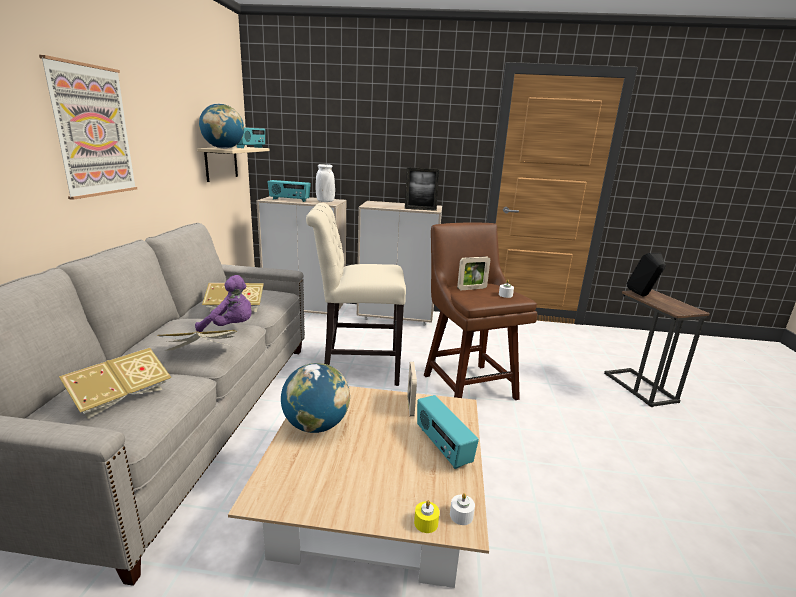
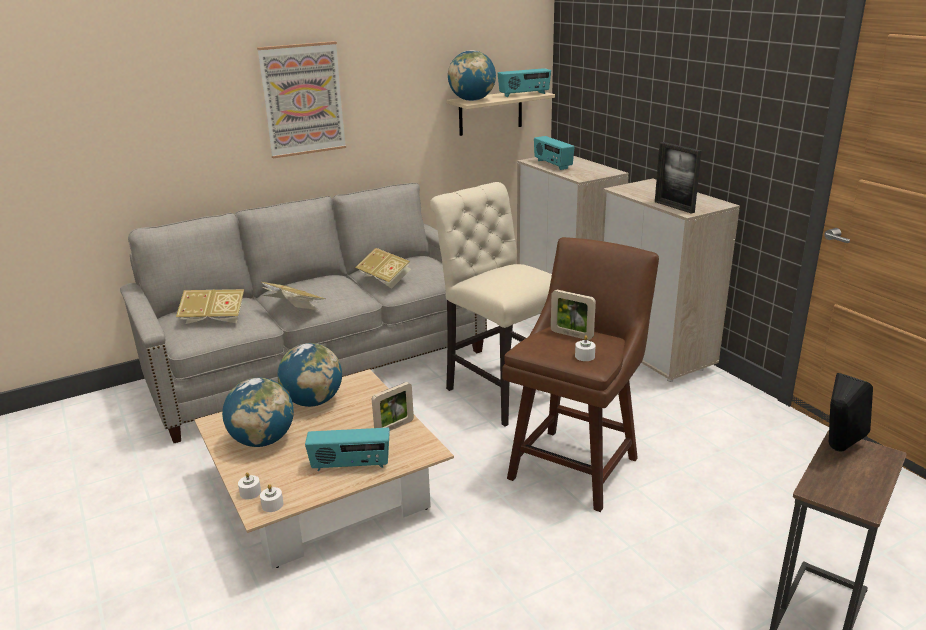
camera: 55 degrees right, 5 degrees up
(231, 327) = (344, 295): purple plush toy -> none
(325, 201) = (587, 173): white vase -> none
(342, 479) = (263, 440): none -> globe
(426, 523) = (250, 492): yellow candle -> white candle
(442, 446) = (350, 465): radio -> radio turned 120 degrees counterclockwise

